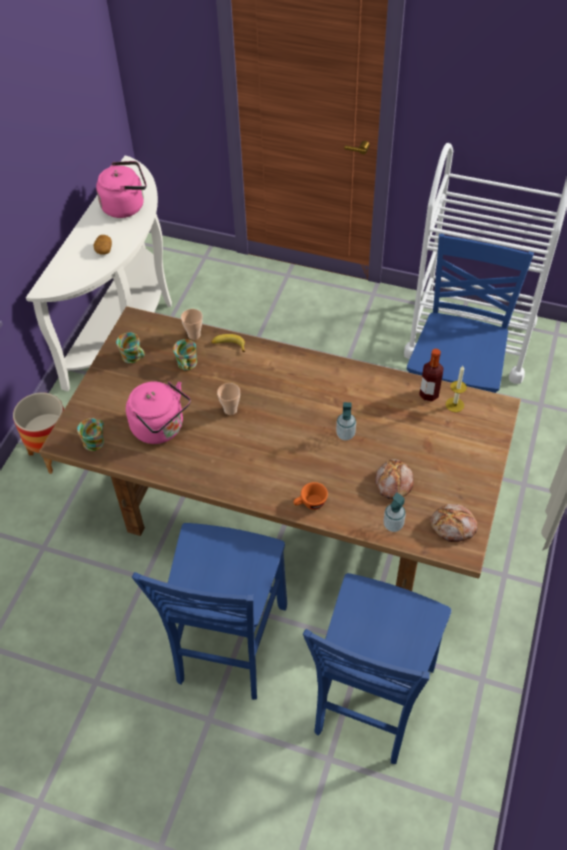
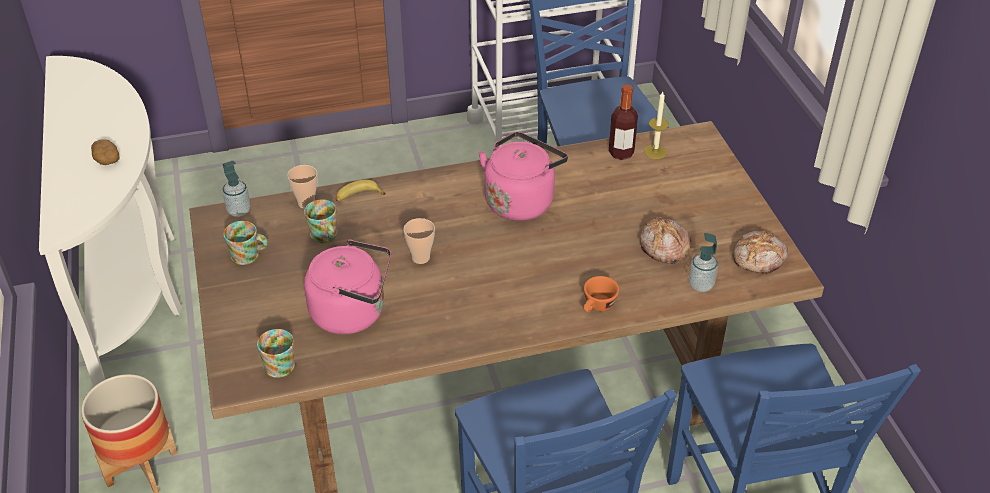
camera: 35 degrees left, 10 degrees down
(126, 206) = (96, 105): pink kettle -> pink kettle (521, 200)
(345, 434) = (571, 225): soap dispenser -> soap dispenser (239, 211)

